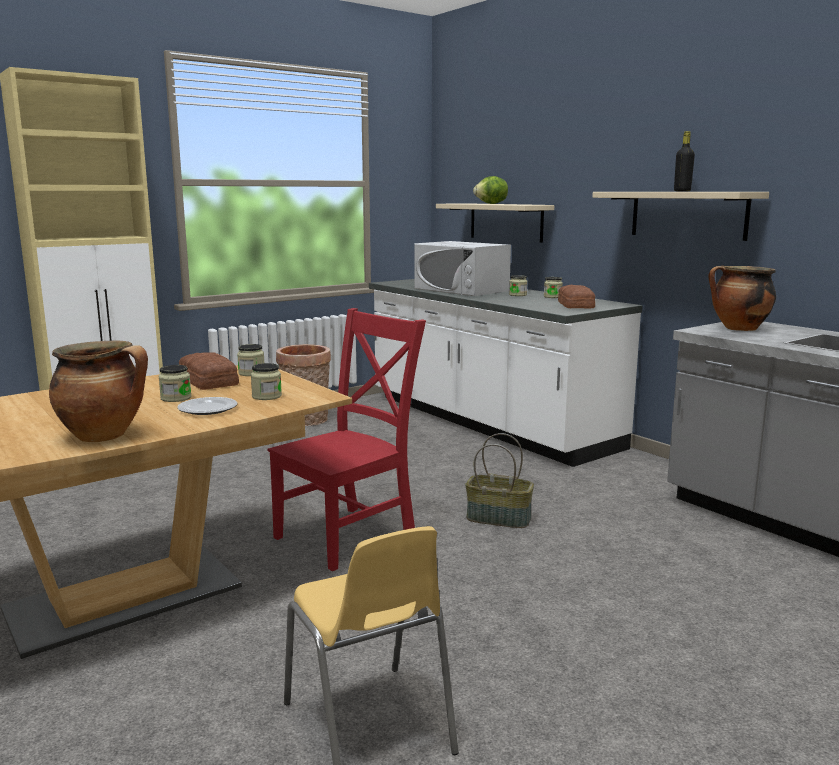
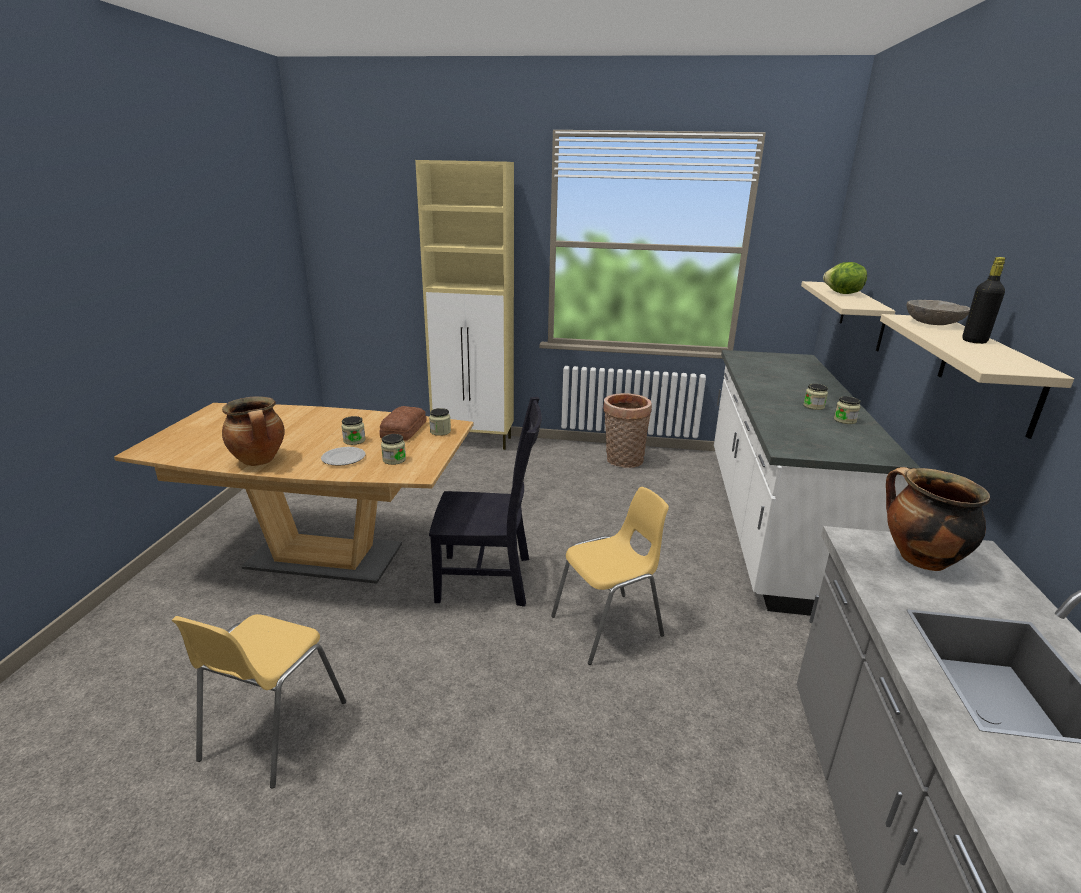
camera: 45 degrees right, 10 degrees up
(350, 535) = (489, 580): red chair -> black chair
(461, 289) = (777, 382): white microwave -> none
(499, 518) = (608, 626): basket -> yellow chair
(575, 305) = (830, 442): bread -> none
(634, 191) = (933, 323): none -> grey bowl

